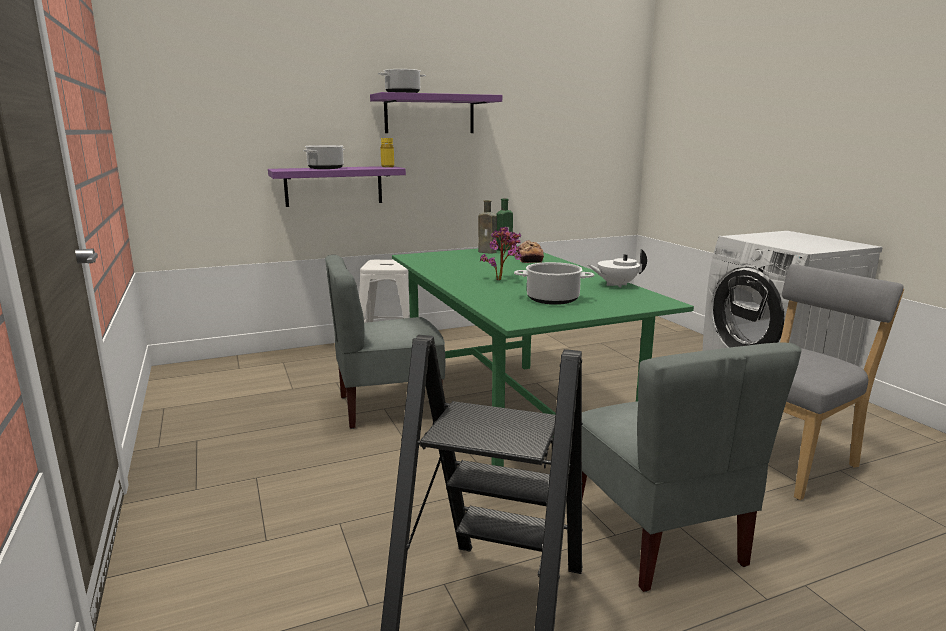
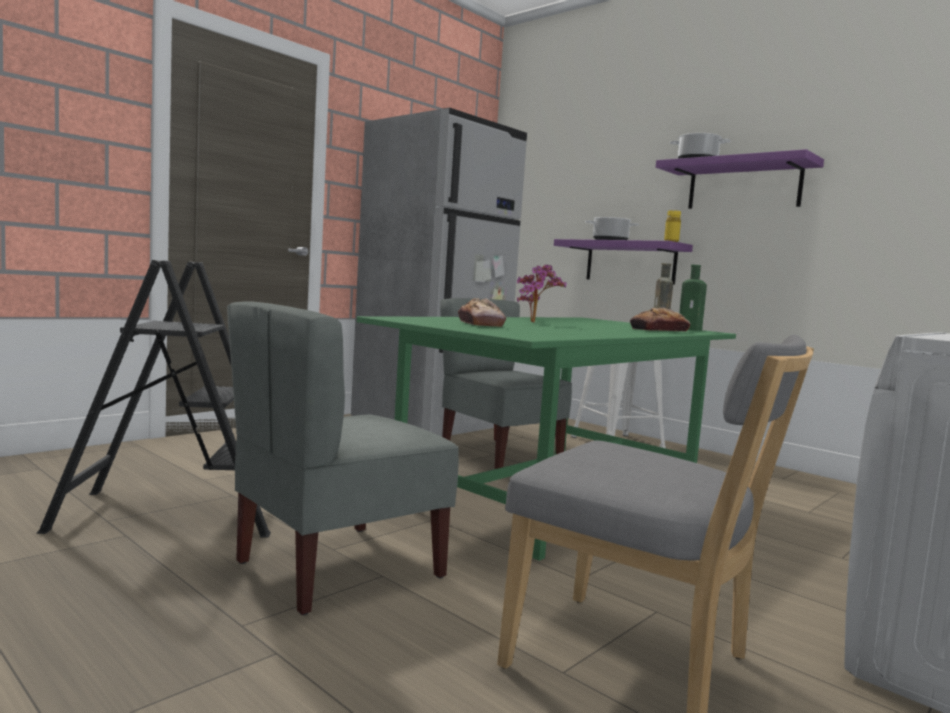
camera: 65 degrees right, 10 degrees down
(225, 413) = (428, 420): none -> grey fridge
(553, 299) = (480, 324): cooking pot -> bread
(616, 285) = (584, 335): white teapot -> none

